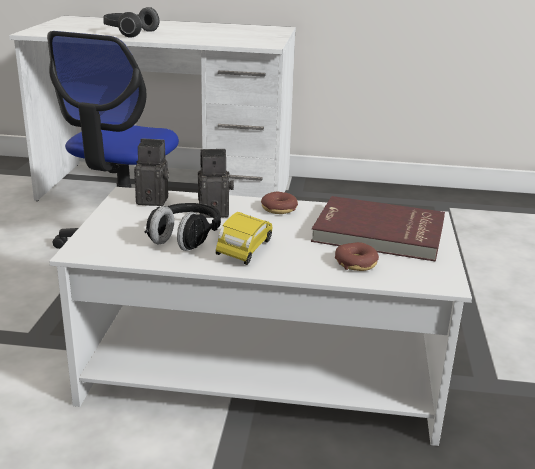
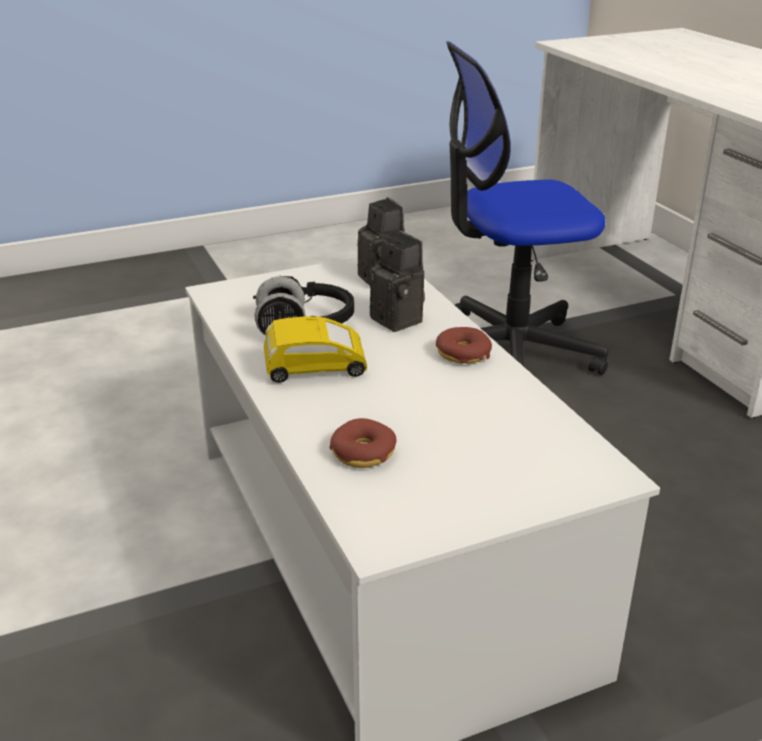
camera: 60 degrees right, 5 degrees up
(129, 33) = (671, 66): headphones -> none
(378, 233) = (482, 445): red book -> none

